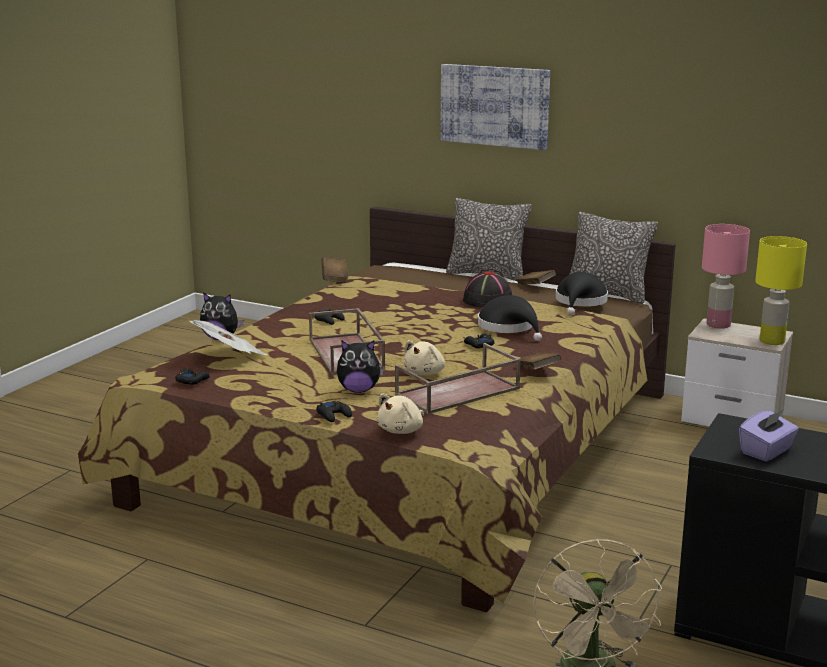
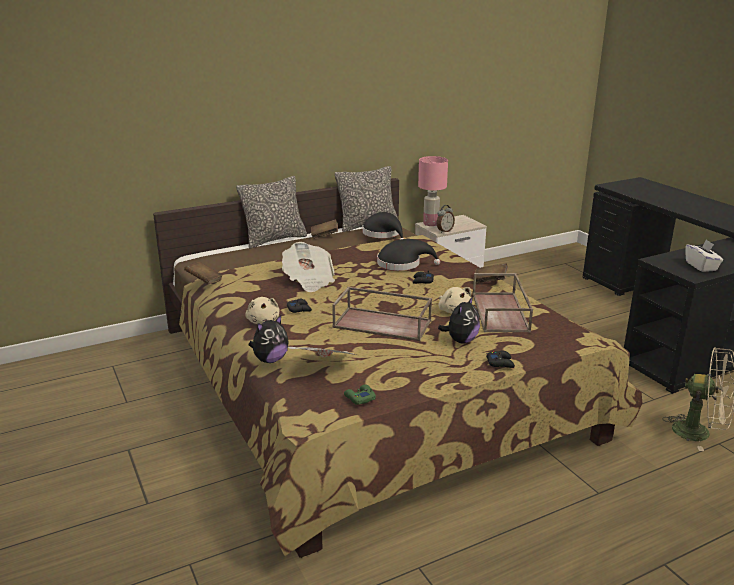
camera: 55 degrees left, 5 degrees up
(192, 380) = (359, 398): black game controller -> green game controller
(397, 307) = (309, 281): none -> newspaper
(402, 430) = (549, 349): beige plush toy -> beige plush toy (263, 321)
(487, 301) = (341, 254): black hat -> none
(494, 106) = (255, 102): picture -> none
(710, 336) = (444, 231): none -> alarm clock
(766, 451) = (701, 266): purple tissue box -> white tissue box
(772, 341) = (471, 222): yellow table lamp -> none

